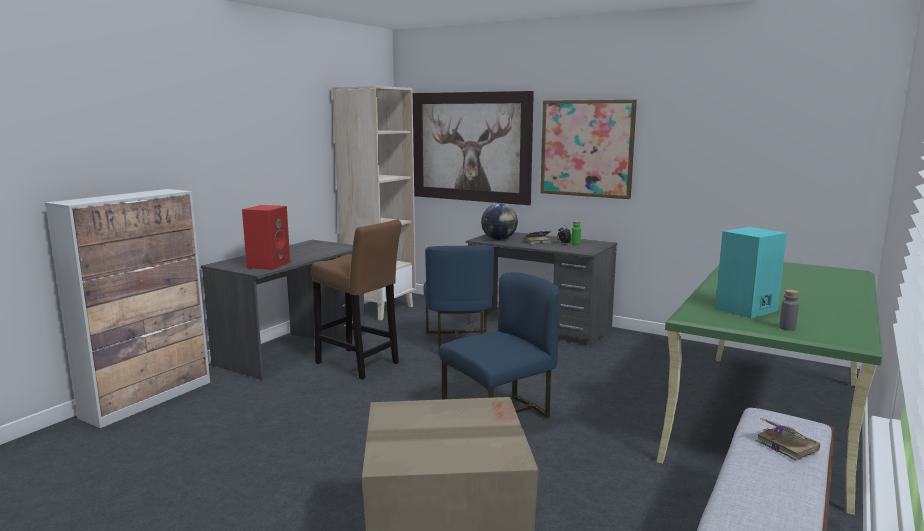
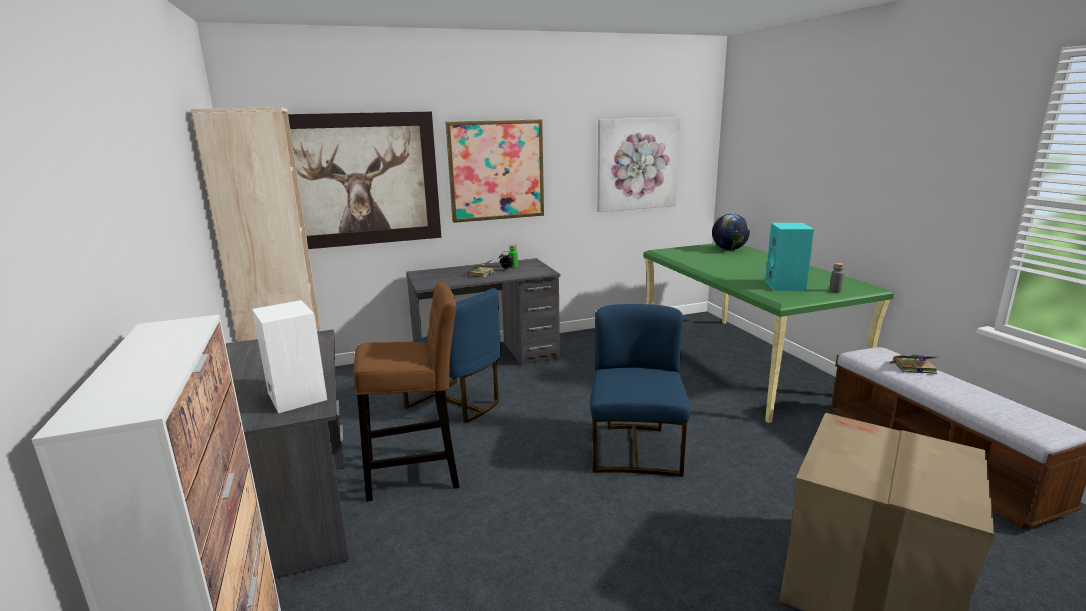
camera: 50 degrees left, 5 degrees up
(268, 265) = (295, 396): red speaker -> white speaker
(499, 239) = (441, 280): globe -> globe (729, 249)
(756, 154) = (637, 164): none -> picture

